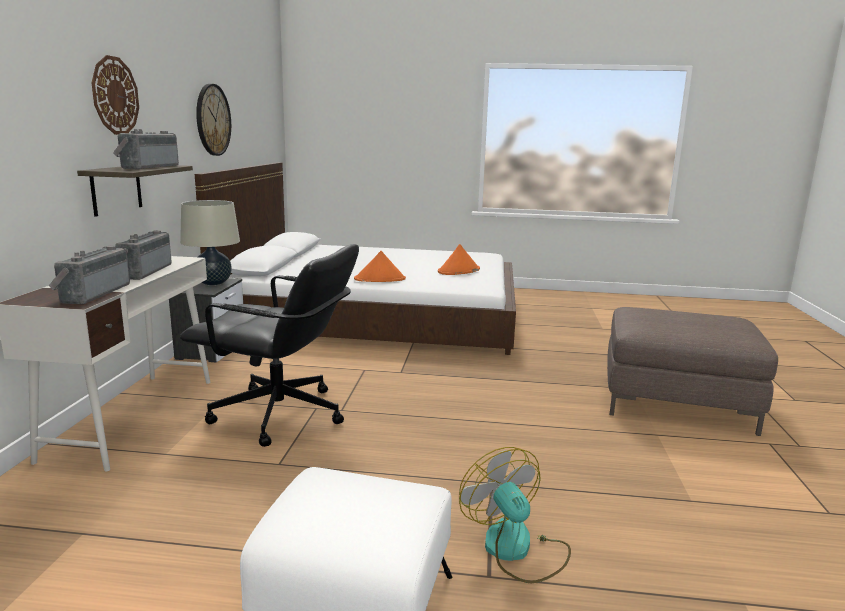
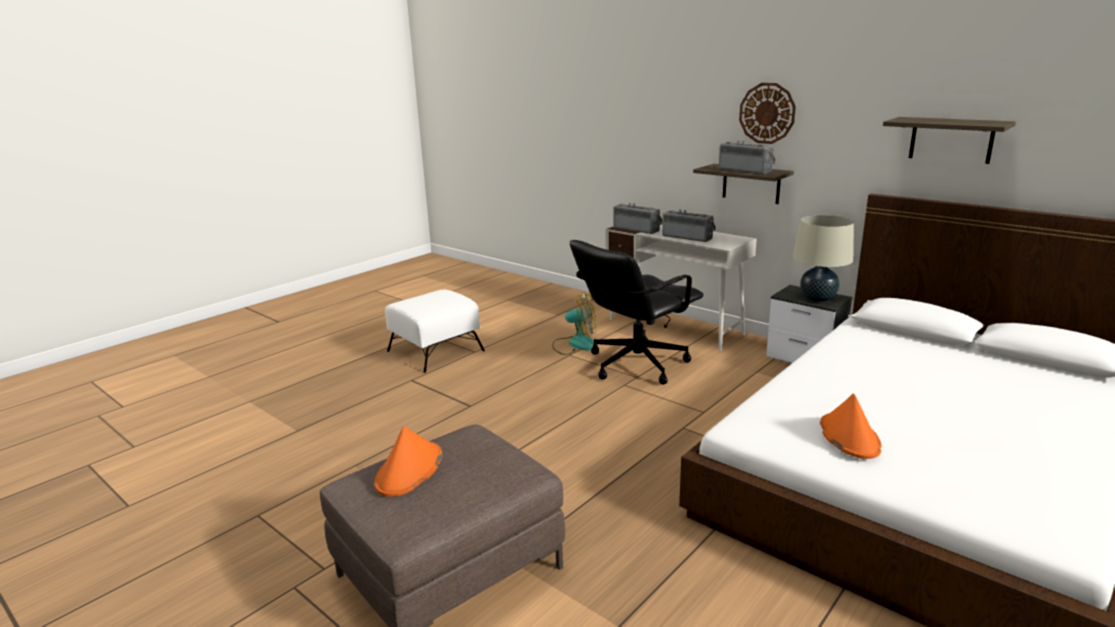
camera: 125 degrees right, 5 degrees up
(212, 120) = (951, 140): wall clock -> shelf
(380, 279) = (820, 374): orange hat -> orange hat (409, 470)
(516, 550) = (414, 392): fan -> fan (575, 344)

